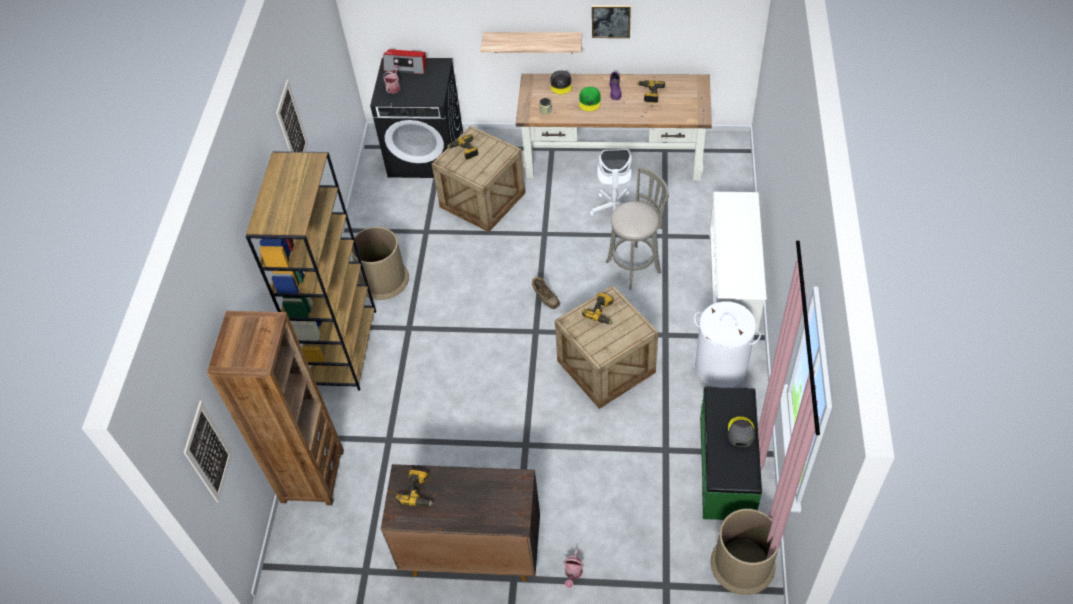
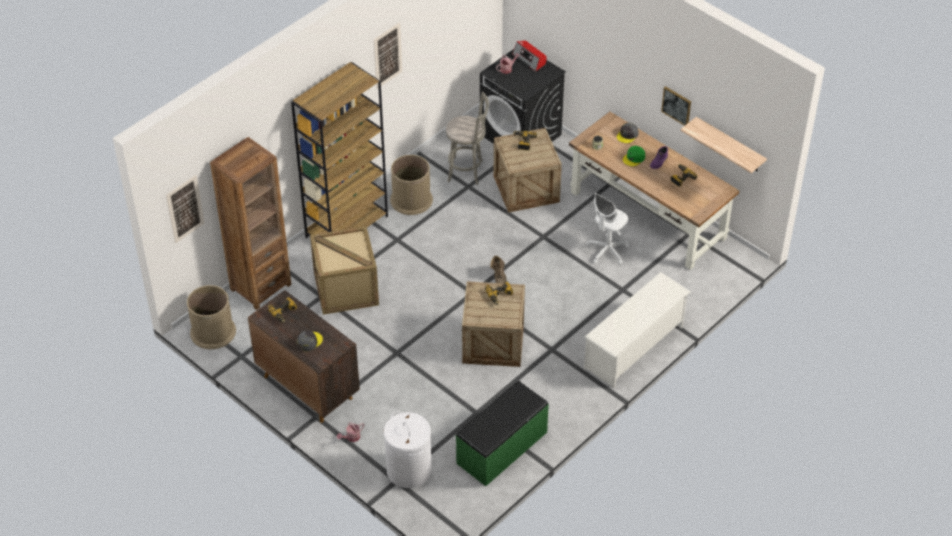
camera: 35 degrees right, 5 degrees down
(406, 412) = (347, 288): none -> crate
(533, 42) = (622, 91): shelf -> shelf (730, 145)
(636, 266) = (581, 295): grey stool -> grey stool (467, 171)
(720, 367) = (564, 392): white laundry basket -> white laundry basket (408, 470)
(740, 432) = (510, 418): grey cap -> grey cap (309, 341)
(742, 564) = (452, 502): brown trash can -> brown trash can (213, 331)

